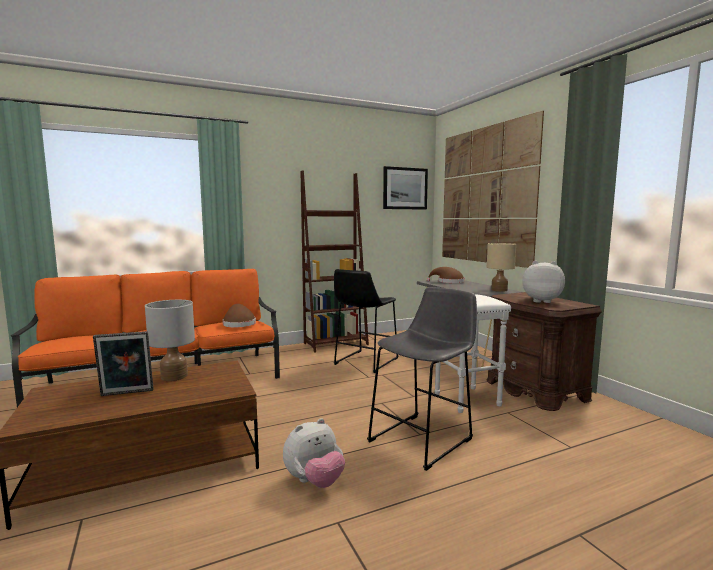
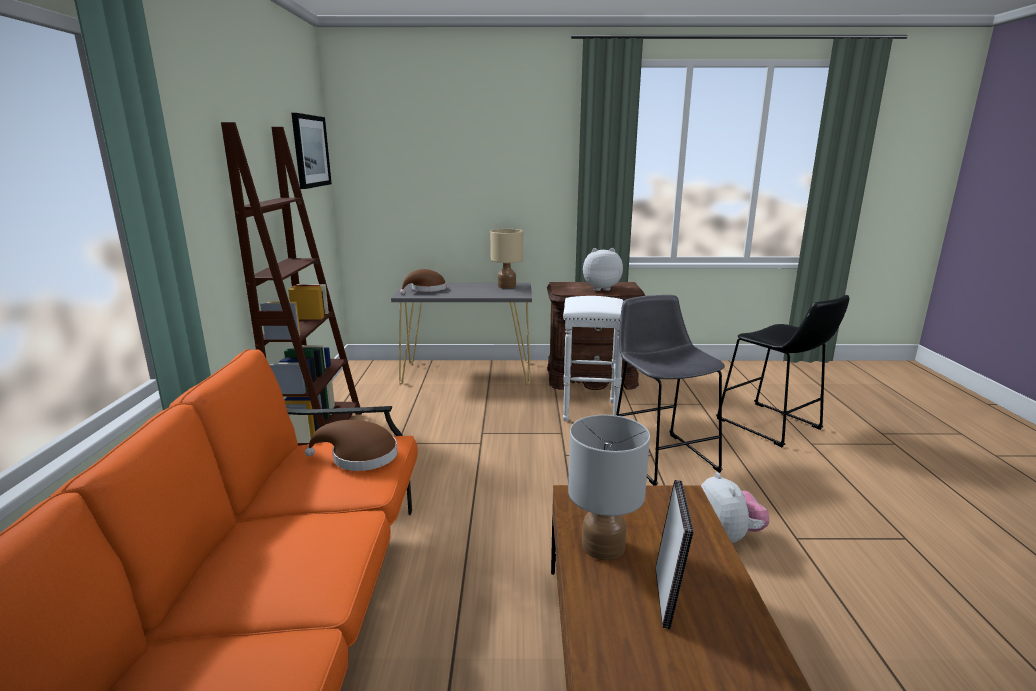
camera: 65 degrees left, 10 degrees up
(364, 362) = (426, 433): black stool -> black stool (772, 426)
(485, 195) = (448, 167): picture -> none
(541, 301) = (600, 288): plush toy -> plush toy turned 45 degrees clockwise

